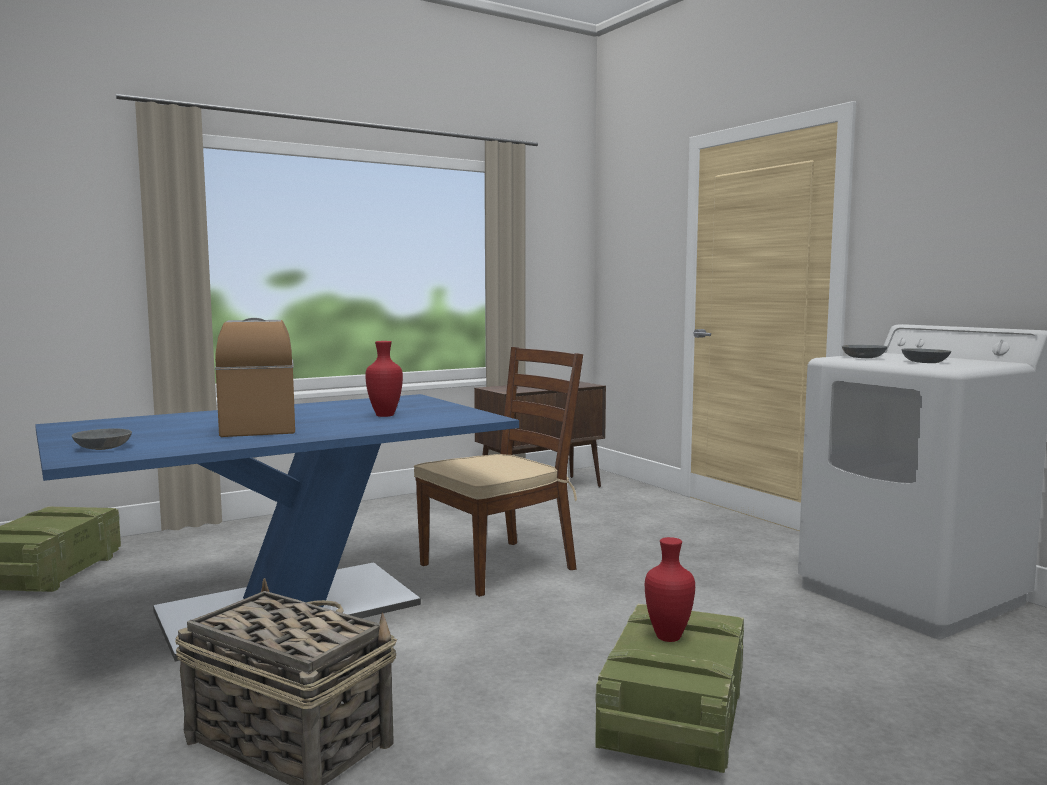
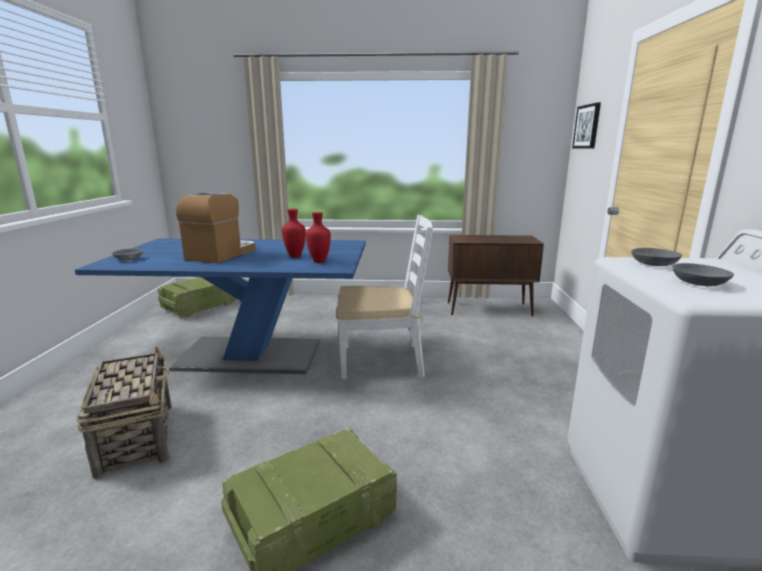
camera: 35 degrees right, 10 degrees up
(499, 566) = (382, 360): brown chair -> white chair
(627, 239) = (587, 126): none -> picture
(668, 638) = (313, 466): red vase -> red vase (318, 262)

